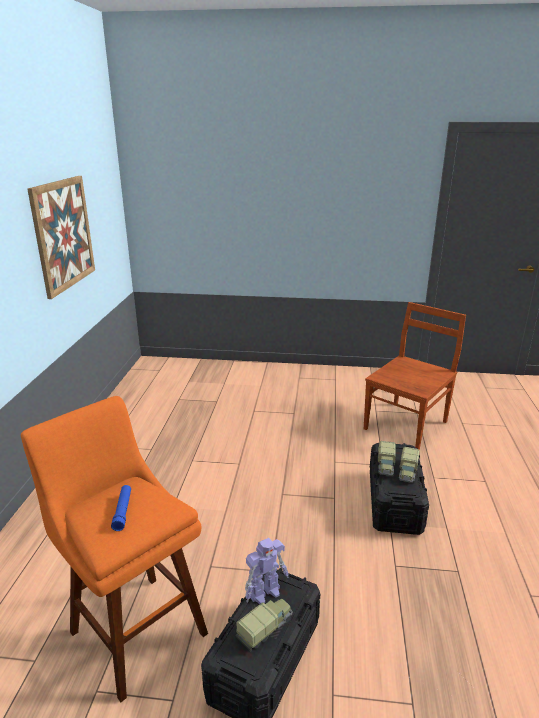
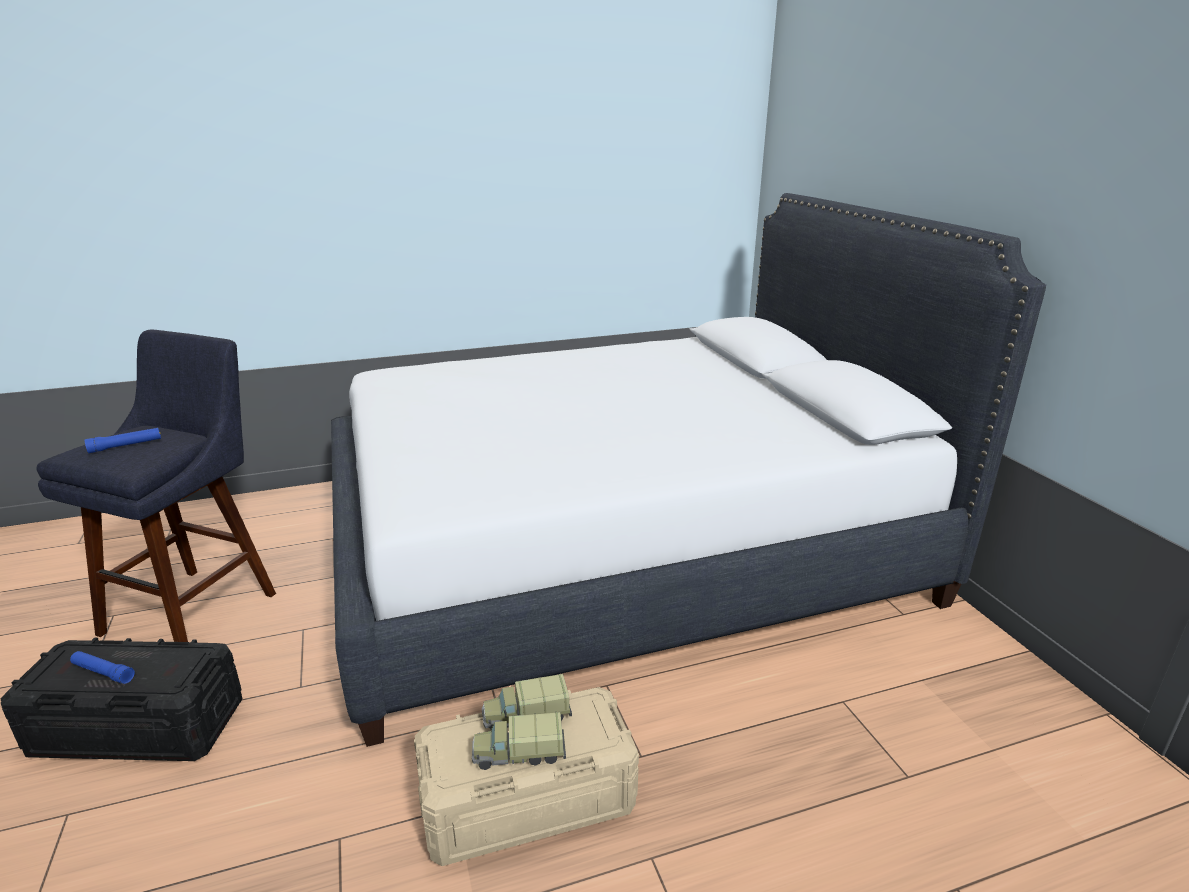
camera: 65 degrees right, 0 degrees up
(63, 234) = (557, 191): picture -> none
(134, 627) = (198, 607): orange stool -> blue stool
(231, 428) = (620, 550): none -> white bed
(265, 592) = (170, 655): toy robot -> none
(265, 628) = (103, 672): toy truck -> blue flashlight
(394, 501) = (528, 800): black storage box -> beige storage box
(407, 424) = (836, 767): brown chair -> none

